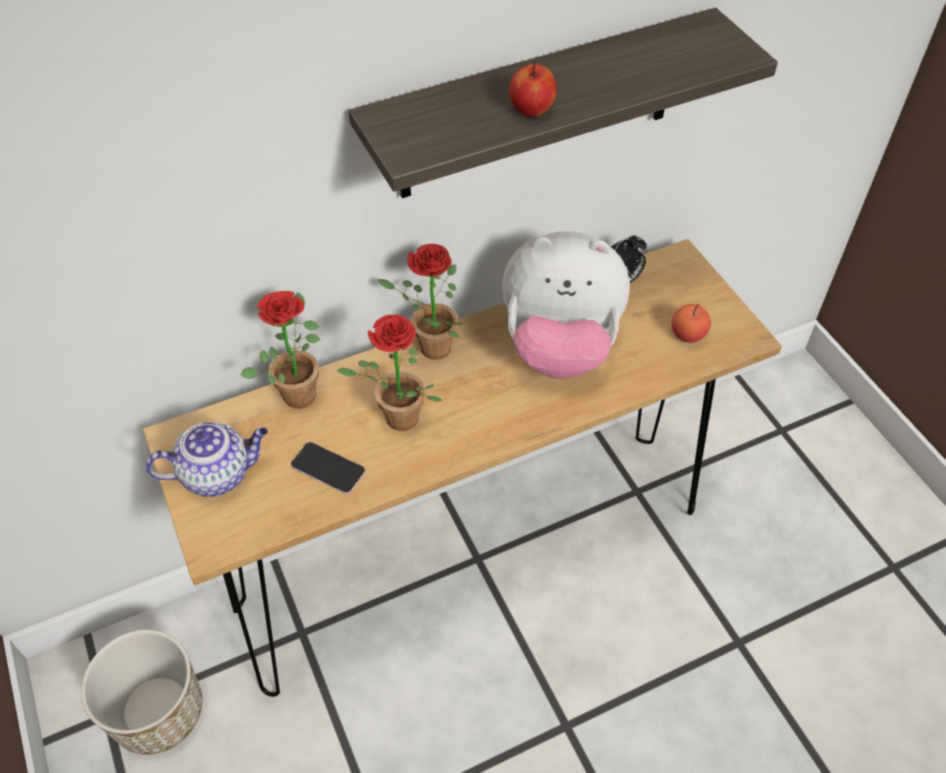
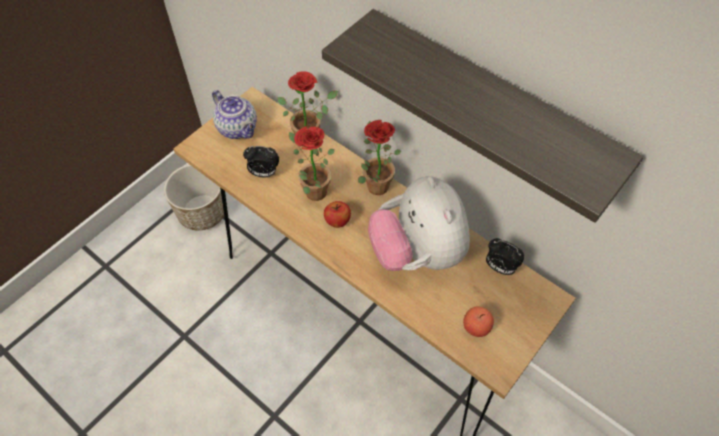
camera: 65 degrees right, 5 degrees up
(328, 468) = (264, 173): phone -> alarm clock
(531, 110) = (429, 89): apple -> apple (337, 221)

